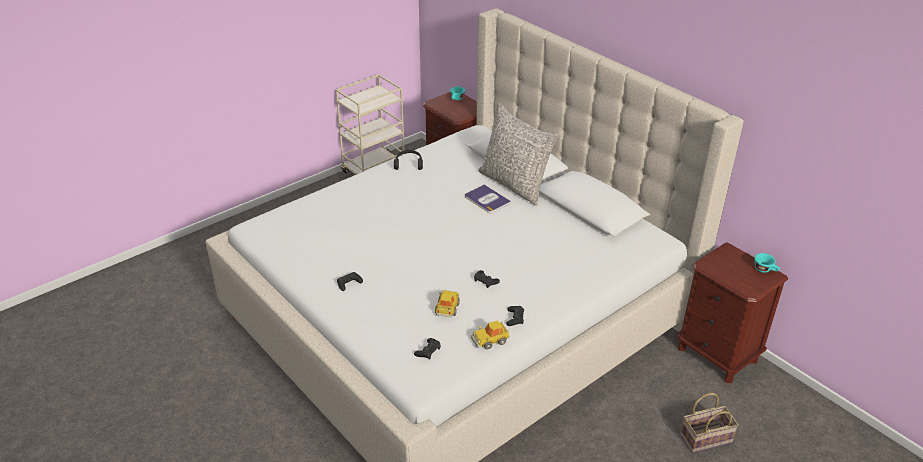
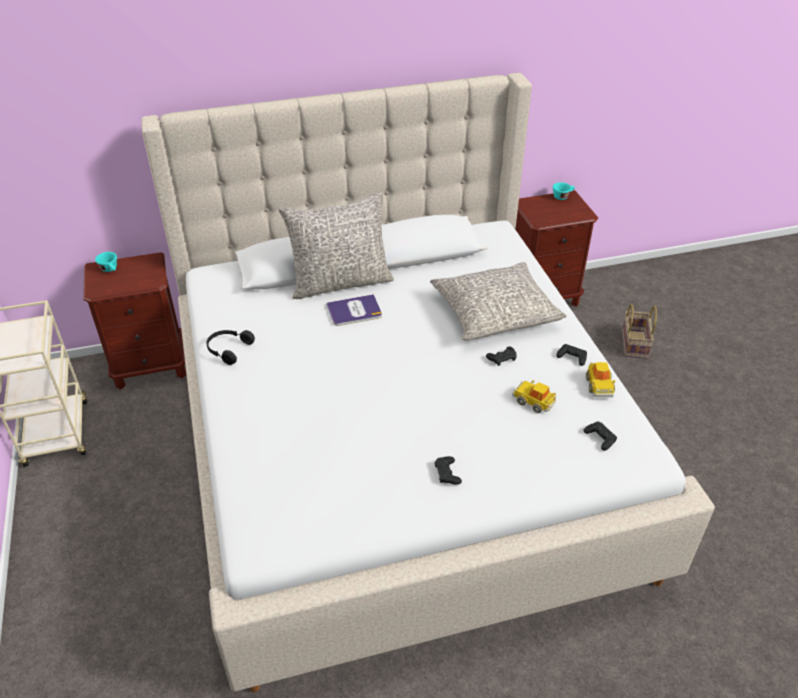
camera: 65 degrees left, 5 degrees up
(540, 265) = (495, 312): none -> grey pillow

